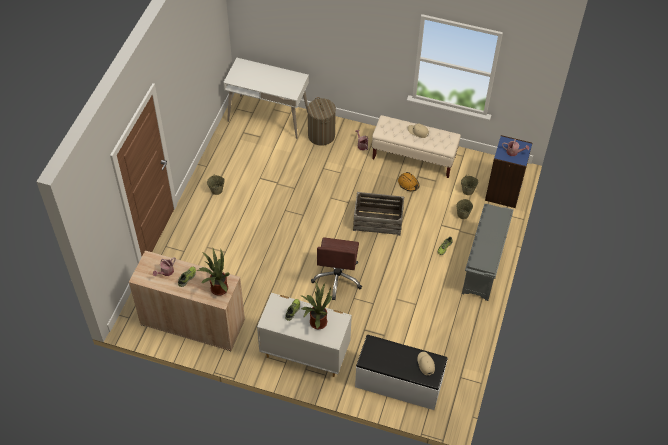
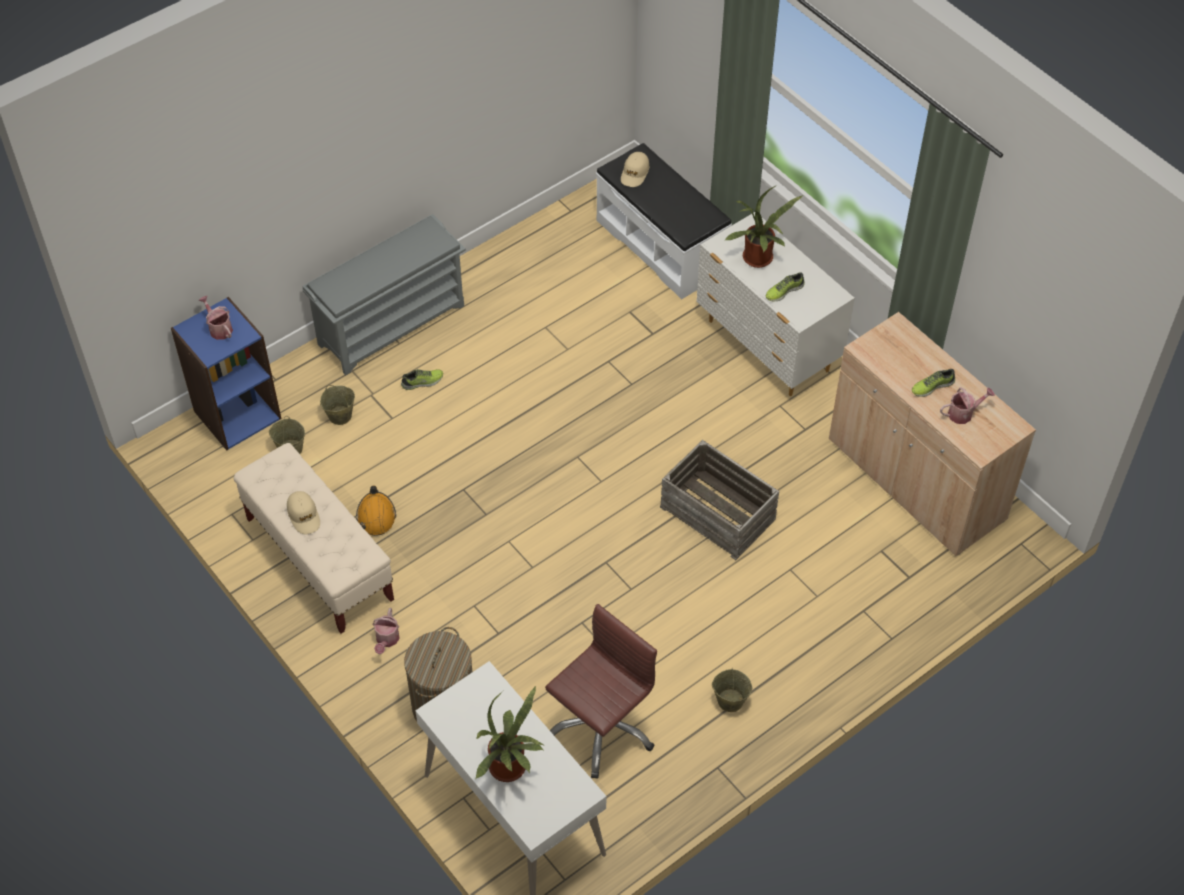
camera: 145 degrees left, 0 degrees up
(217, 289) = (892, 346): potted plant -> potted plant (511, 769)
(337, 278) = (633, 425): brown office chair -> brown office chair (600, 727)
(378, 221) = (488, 481): crate -> crate (718, 512)

